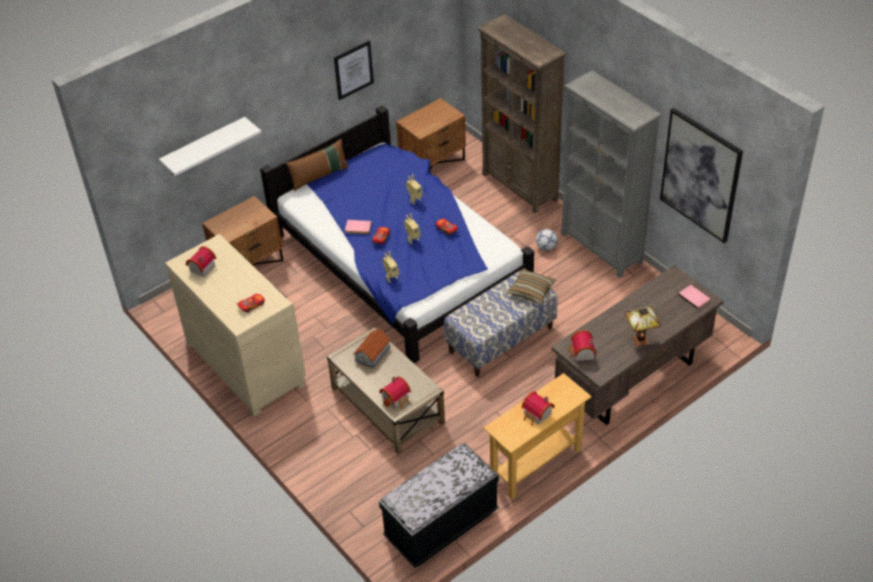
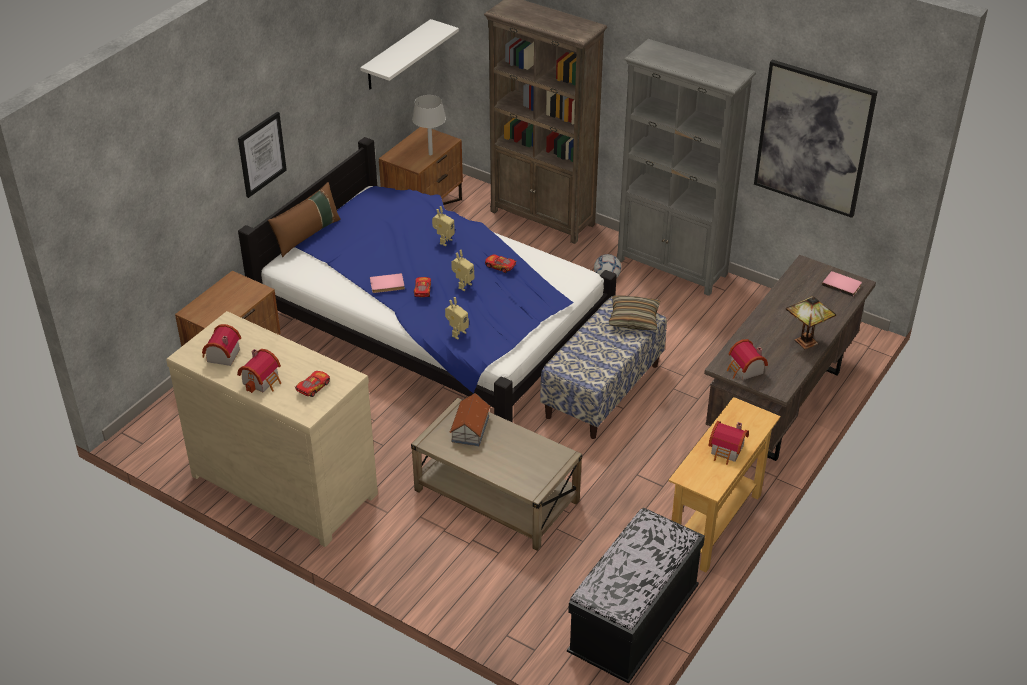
camera: 20 degrees left, 5 degrees down
(204, 147) = (174, 204): white shelf -> white shelf (397, 55)
(353, 70) = (333, 89): picture -> picture (261, 154)
(397, 399) = (528, 475): toy house -> toy house (263, 381)
(436, 124) = (430, 154): none -> grey table lamp

